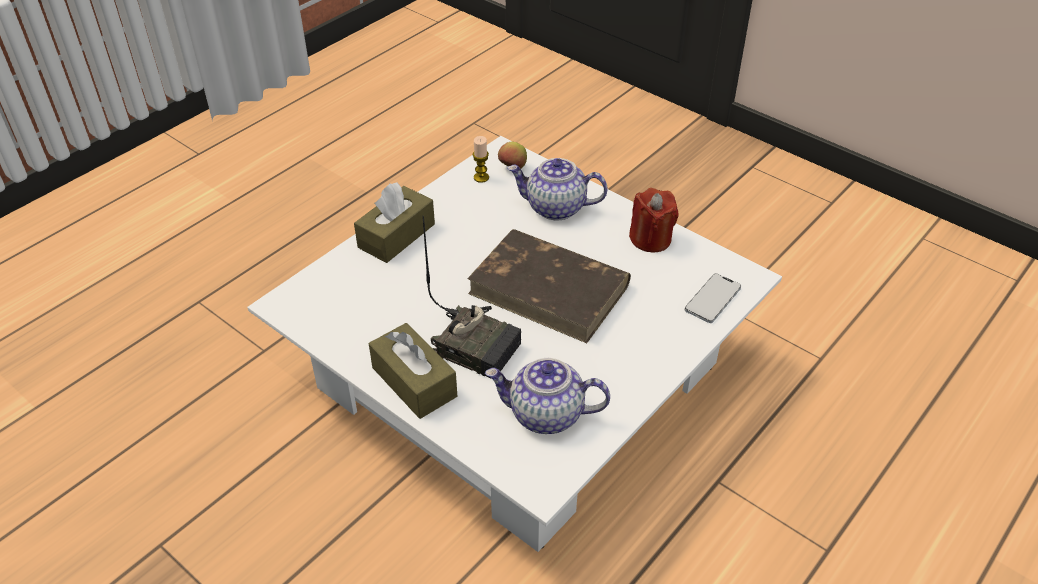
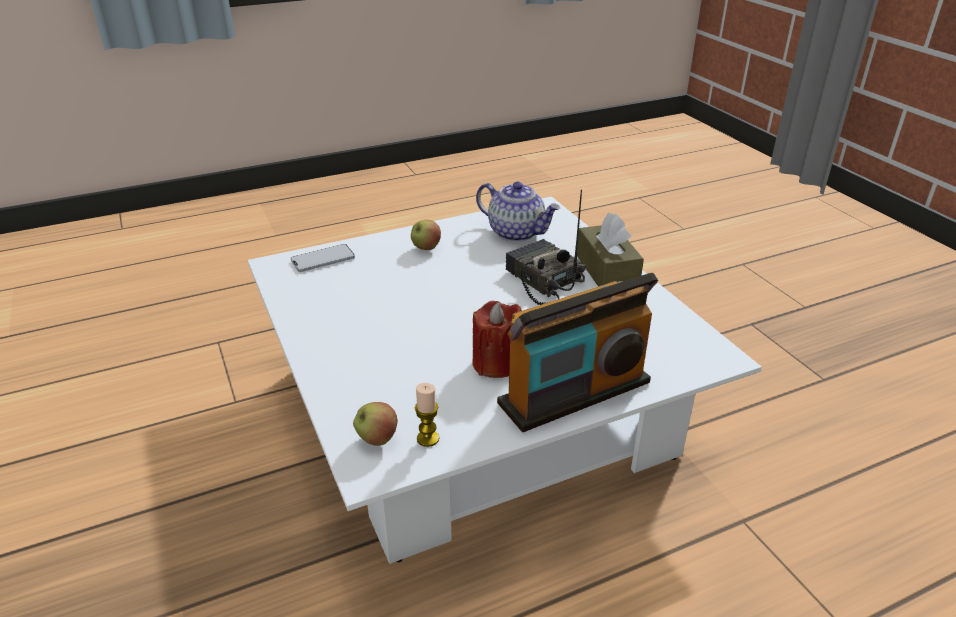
camera: 155 degrees left, 10 degrees down
(396, 236) = (575, 393): brown tissue box -> radio
(550, 290) = (448, 300): brown book -> none
(555, 208) = (374, 371): teapot -> none
(627, 351) = (426, 248): none -> apple
(650, 239) = (314, 313): red candle -> red candle (496, 363)

